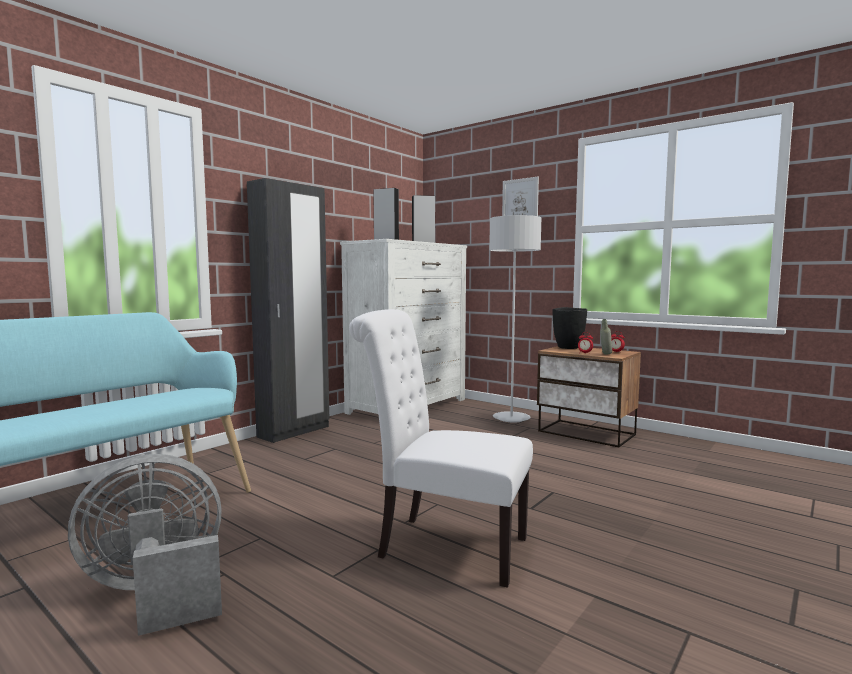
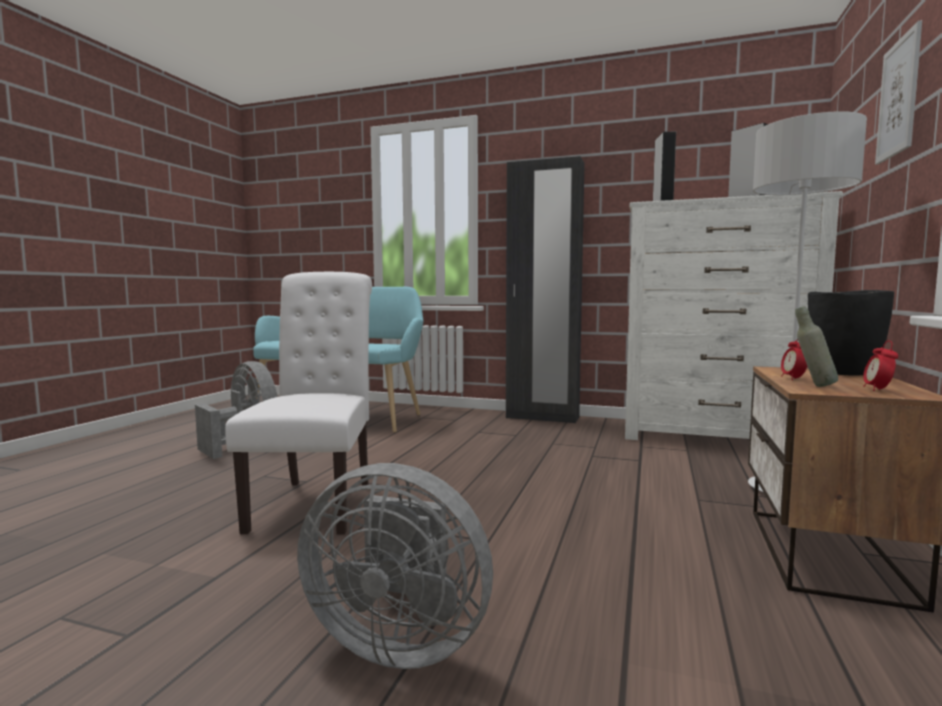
camera: 70 degrees right, 0 degrees up
(674, 531) = (399, 640): none -> grey fan

